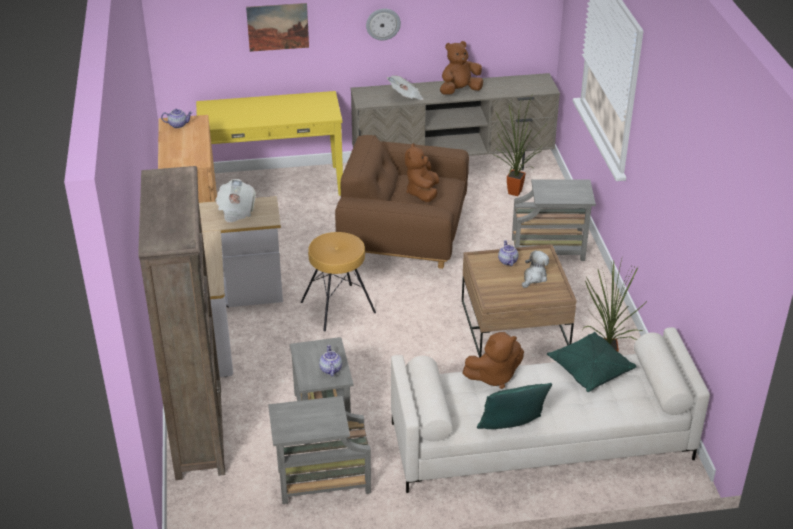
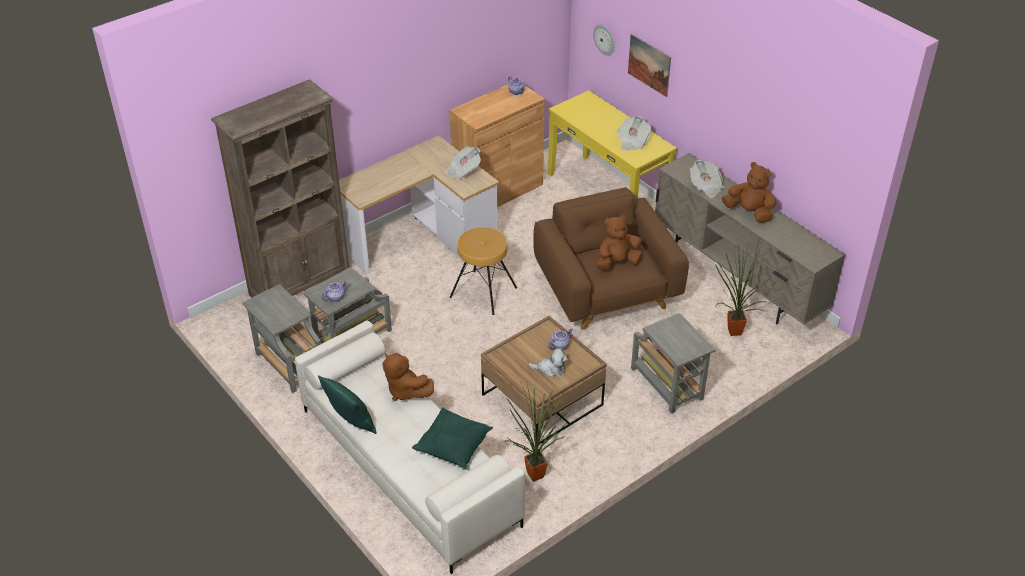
camera: 60 degrees right, 5 degrees up
(302, 107) = (632, 142): none -> newspaper
(383, 24) = (721, 112): wall clock -> wall clock (604, 39)

